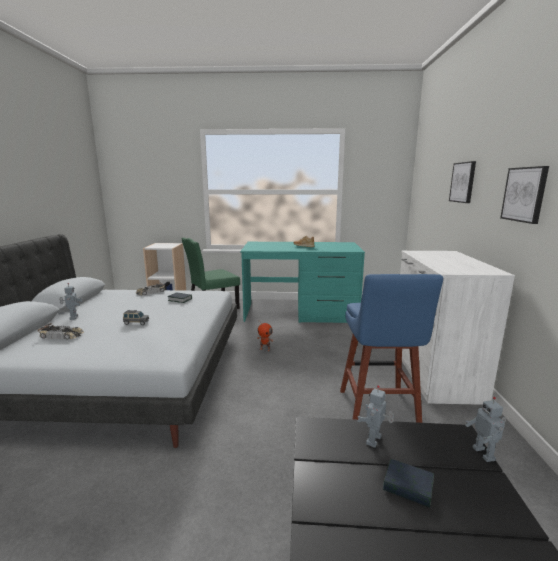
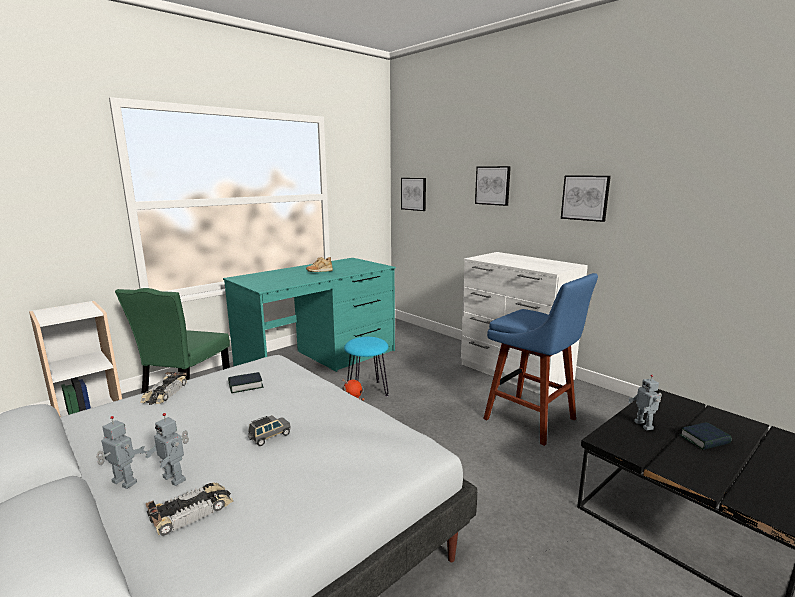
camera: 45 degrees left, 0 degrees up
(296, 340) = (367, 391): none -> turquoise stool
(421, 192) = (414, 194): none -> picture
(484, 454) = (686, 400): toy robot -> toy robot (175, 478)

